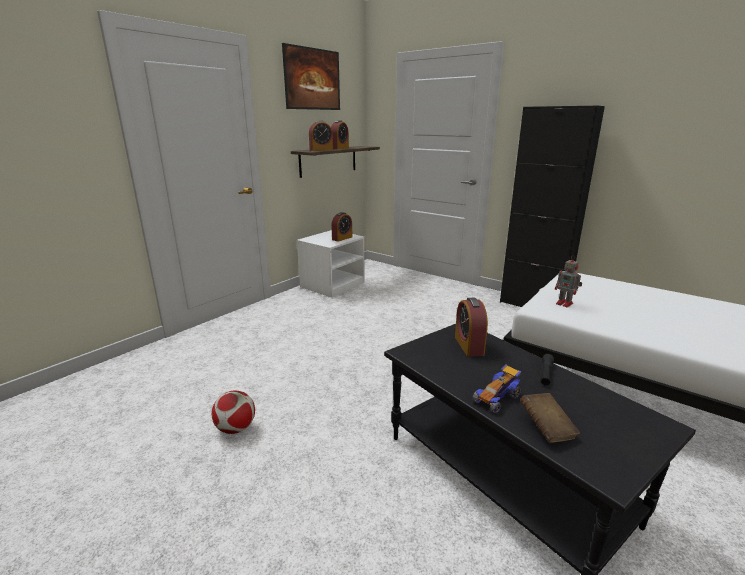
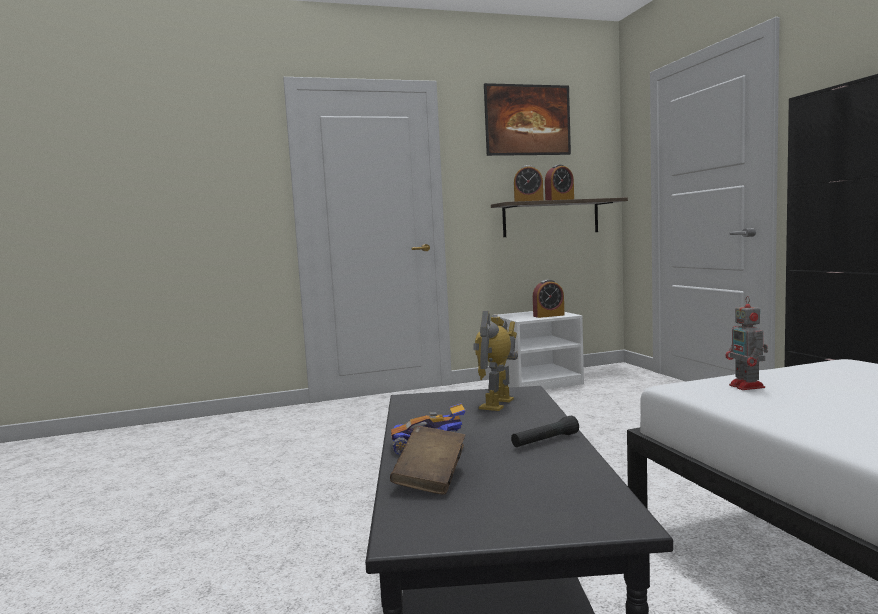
camera: 35 degrees right, 15 degrees down
(235, 428) = (271, 481): football -> none
(469, 345) = (498, 404): alarm clock -> toy robot

